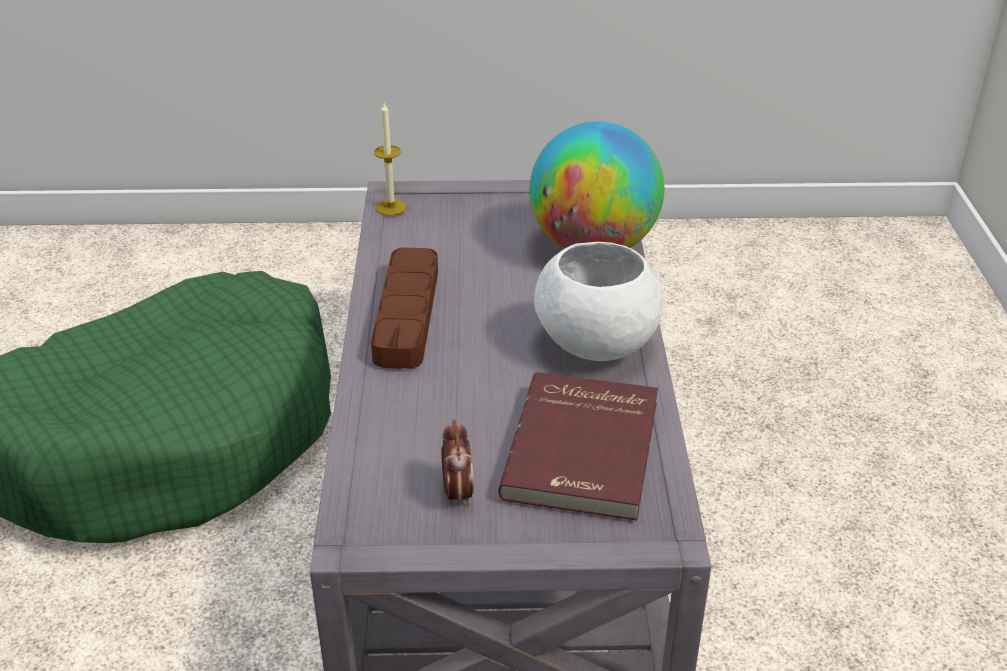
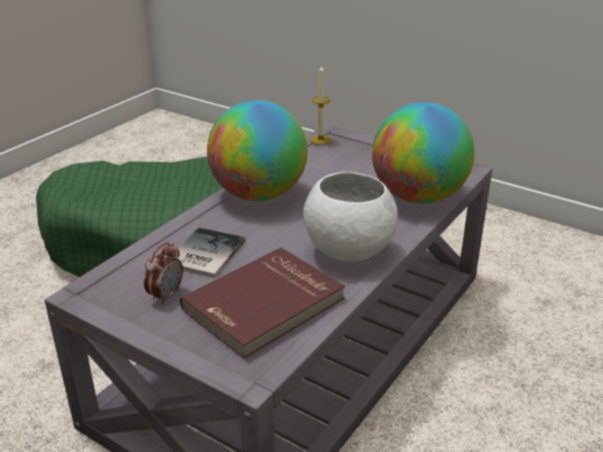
camera: 35 degrees right, 5 degrees down
(407, 314) = (258, 194): brown tray -> globe
(434, 421) = (203, 254): none -> book

